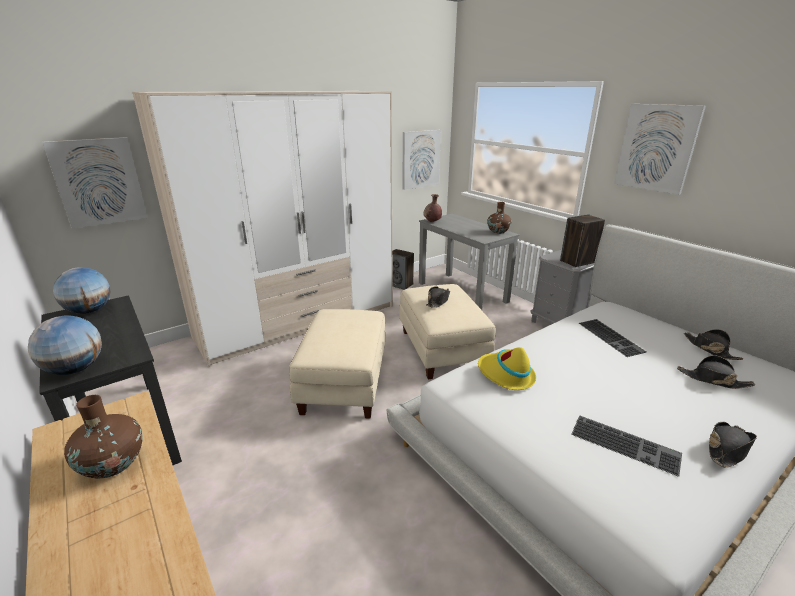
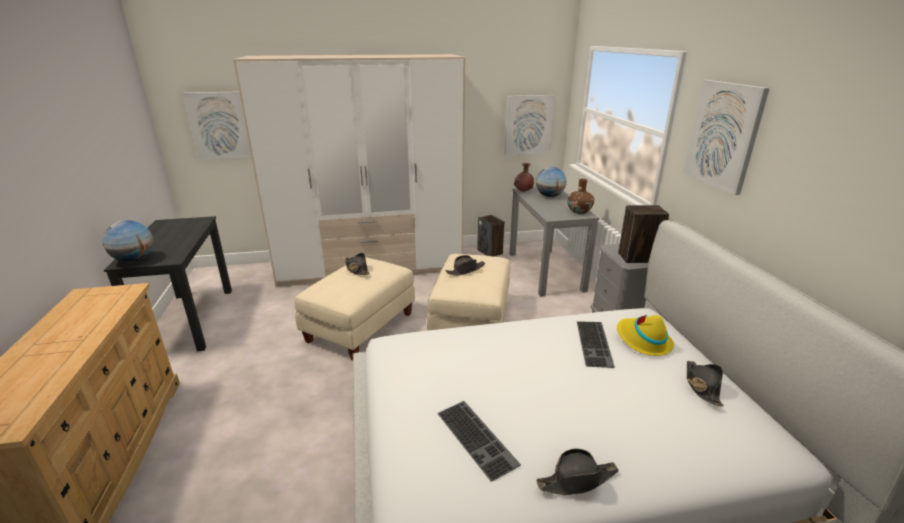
camera: 25 degrees right, 0 degrees up
(89, 311) = (182, 223): globe -> globe (549, 196)
(113, 464) = (85, 320): brown vase -> none
(505, 375) = (442, 348): yellow hat -> yellow hat (643, 341)
(712, 380) = (657, 415): black hat -> black hat (357, 269)

